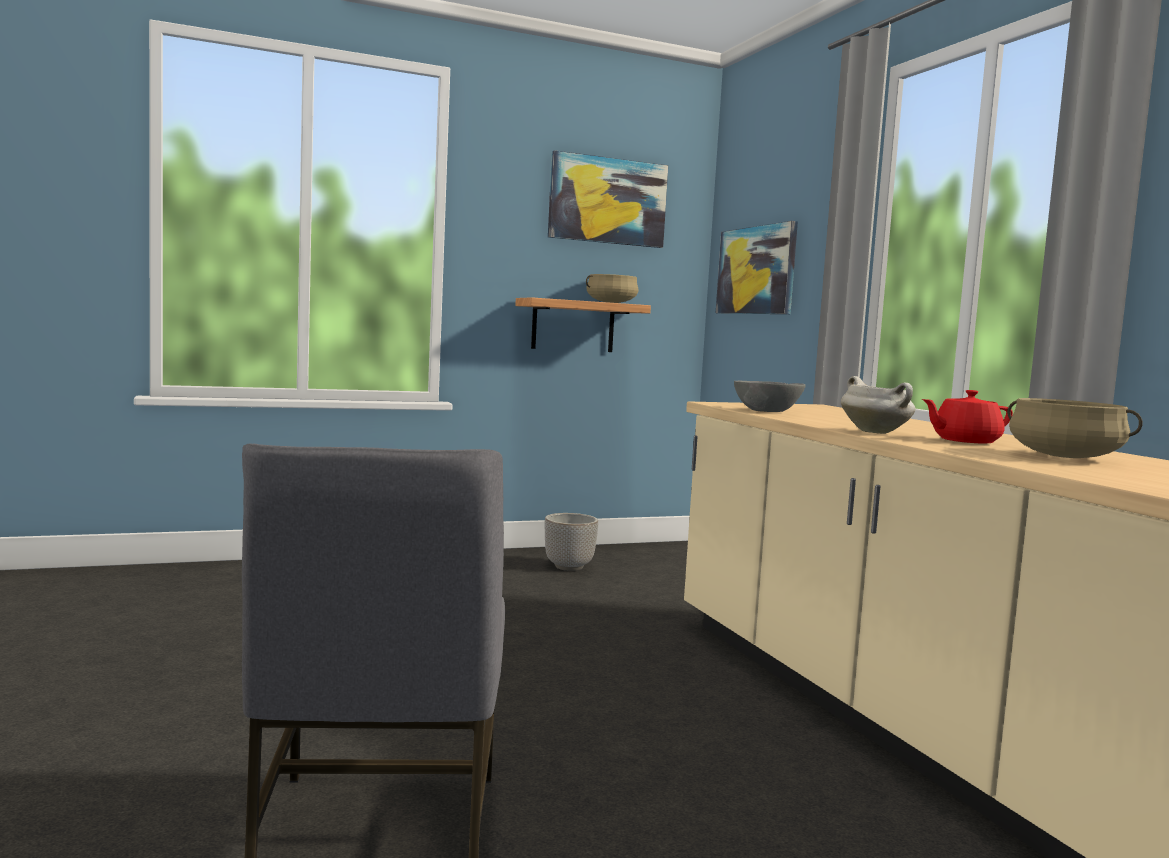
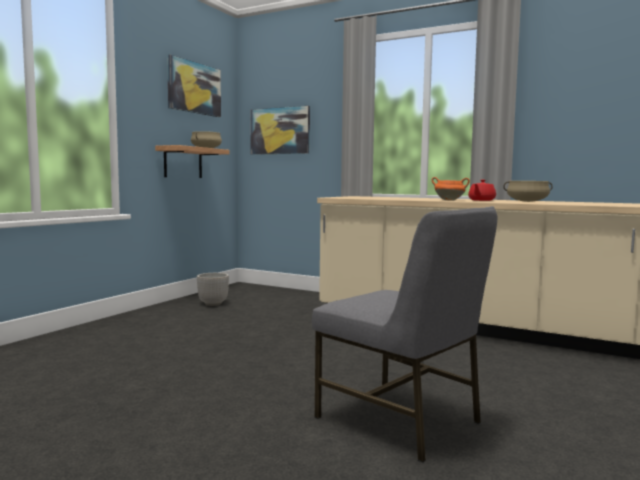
camera: 40 degrees left, 0 degrees up
(767, 411) = (369, 198): grey bowl -> none
(876, 432) = (450, 200): white cooking pot -> orange cooking pot

